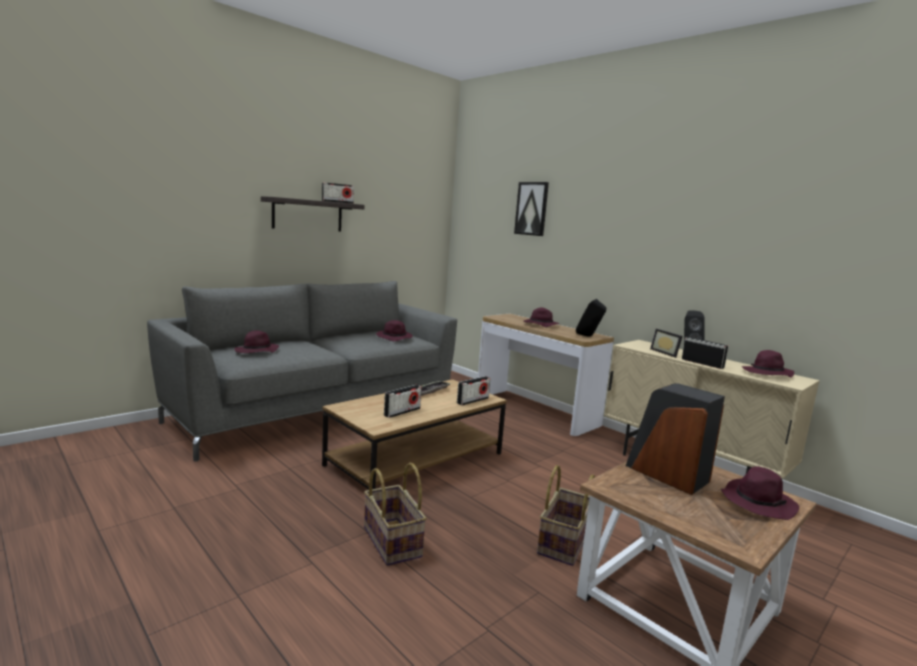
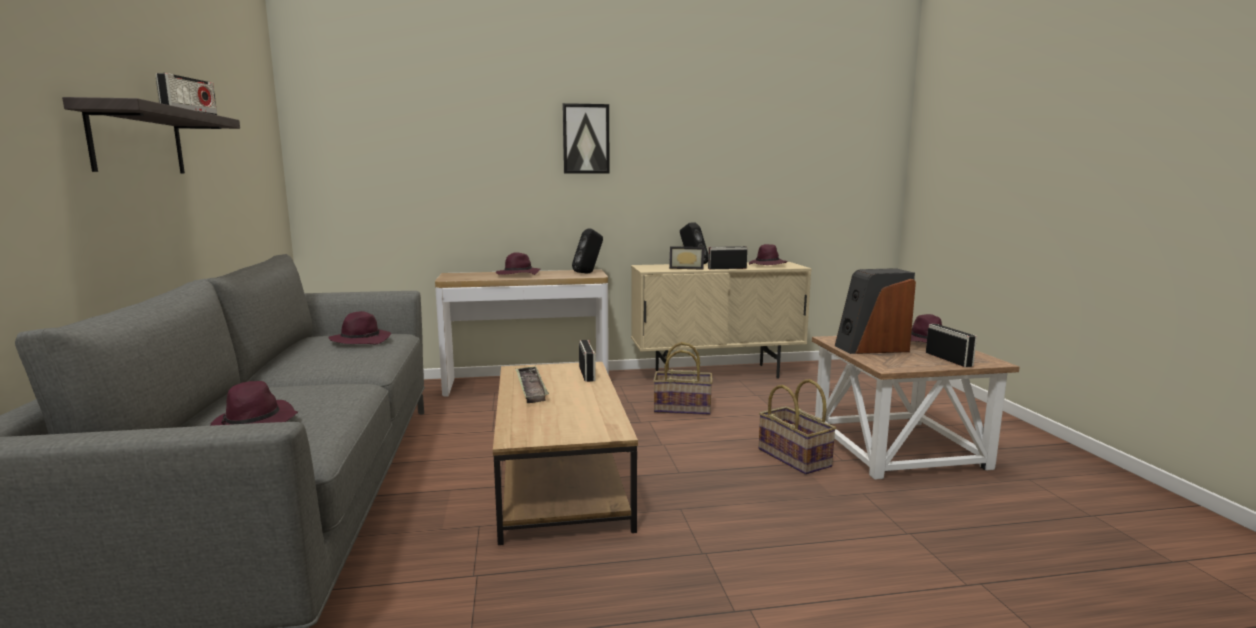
camera: 55 degrees left, 0 degrees up
(393, 541) = (737, 541): basket -> basket (682, 408)
(402, 412) = (579, 410): radio -> radio (948, 359)
(531, 208) = (451, 126): picture -> picture (586, 139)

